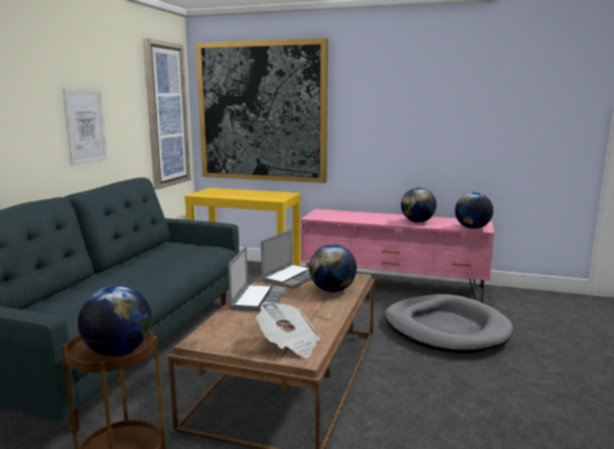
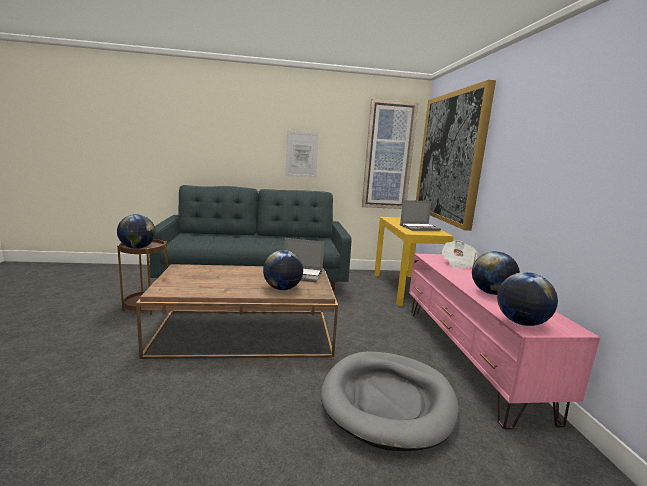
camera: 65 degrees right, 0 degrees up
(258, 299) = (249, 271): laptop -> laptop (419, 228)
(289, 344) = (176, 286): newspaper -> newspaper (457, 264)

